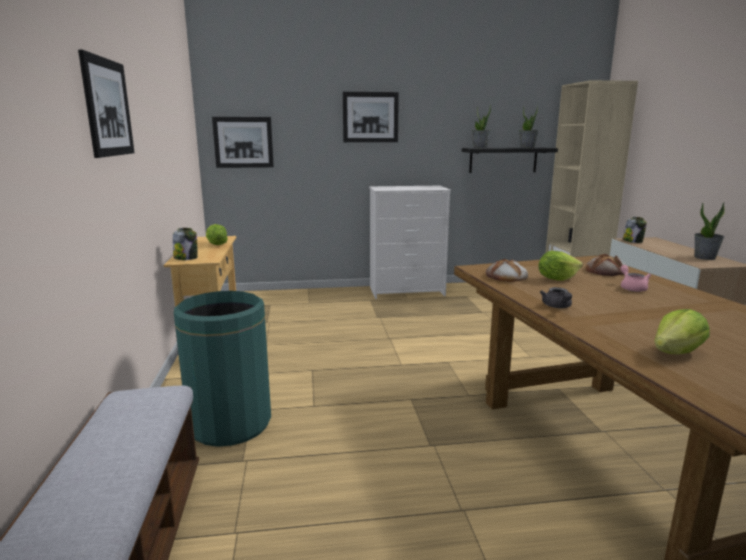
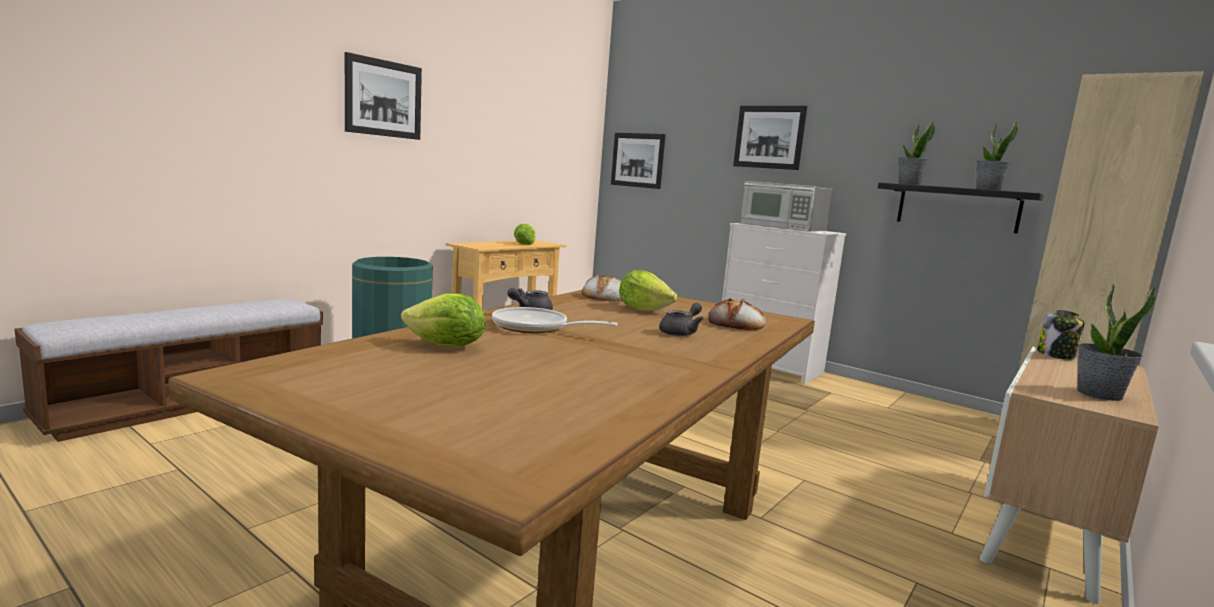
camera: 45 degrees right, 5 degrees down
(186, 258) = (472, 244): jar -> none
(405, 187) = (782, 227): none -> microwave
(613, 316) = (536, 328): none -> frying pan
(632, 288) = (681, 333): pink teapot -> grey teapot

